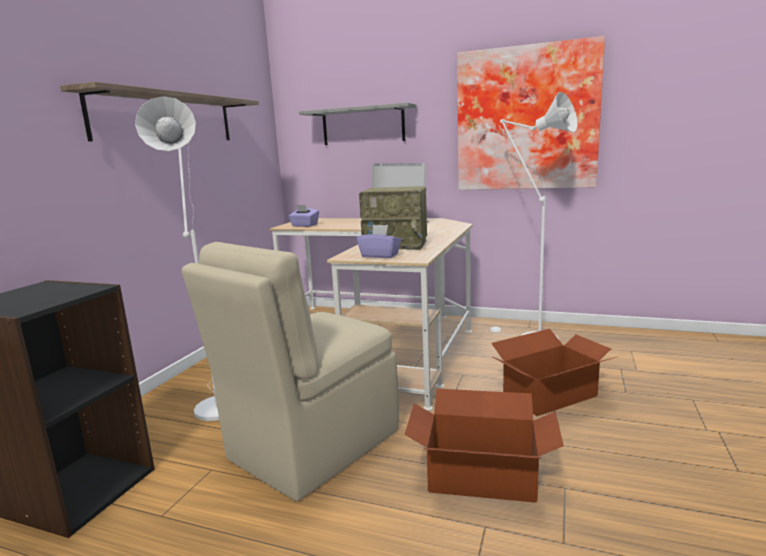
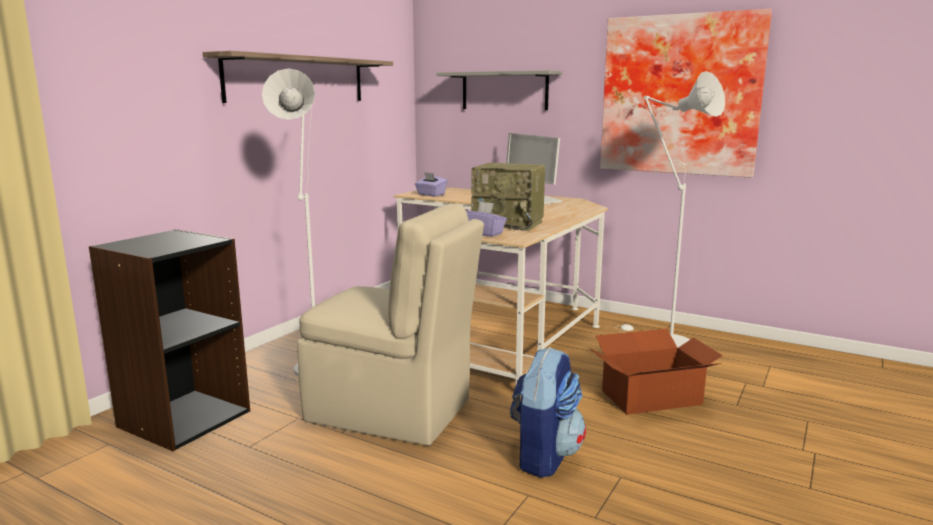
camera: 10 degrees right, 0 degrees up
(310, 446) = (393, 411): beige chair -> beige chair turned 120 degrees counterclockwise
(481, 475) = (544, 456): cardboard box -> backpack

